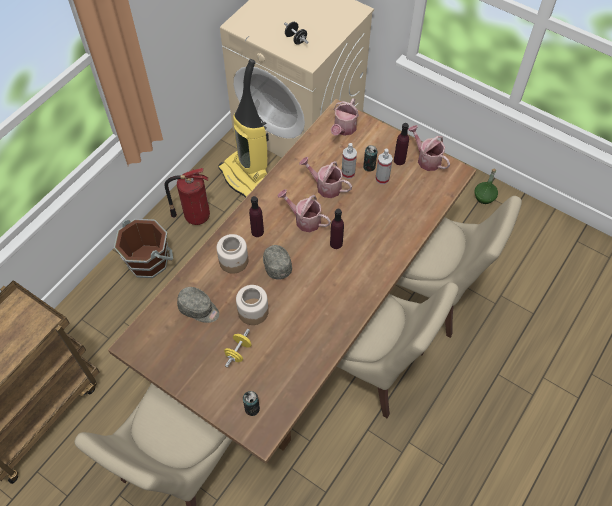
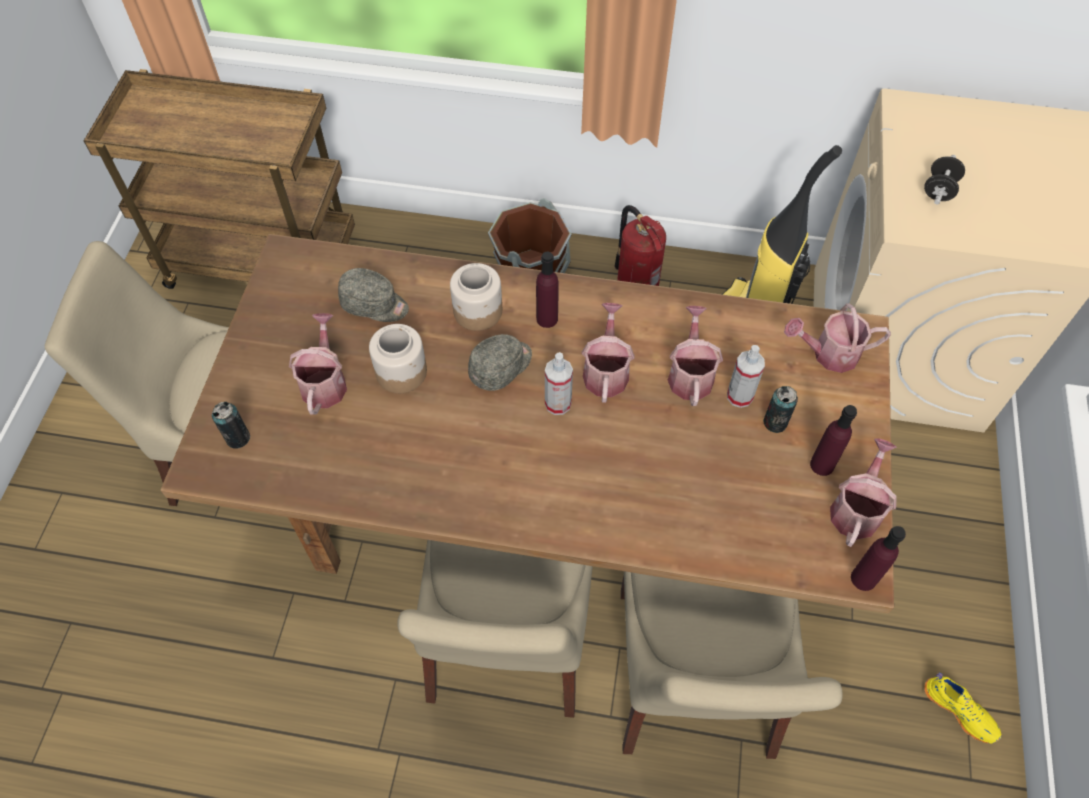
camera: 65 degrees right, 0 degrees up
(199, 309) = (375, 305): grey cap -> grey cap turned 75 degrees counterclockwise
(238, 352) = (324, 382): yellow dumbbell -> watering can
(336, 243) = (585, 434): purple bottle -> purple bottle (863, 578)
(382, 178) = (762, 452): spray bottle -> spray bottle (558, 403)
(484, 197) = (960, 710): green bottle -> yellow shoe

